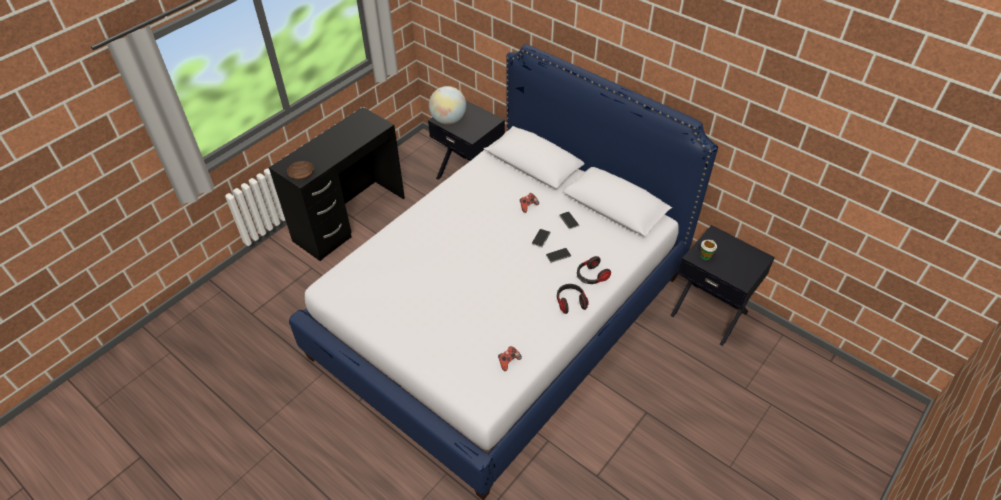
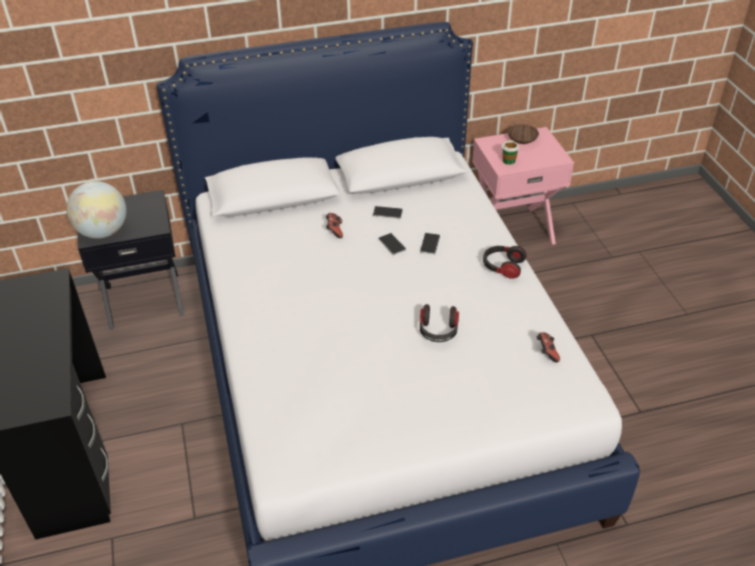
camera: 55 degrees left, 5 degrees down
(301, 175) = (44, 403): brown bowl -> brown bowl (522, 139)
(591, 276) = (480, 236): headphones -> headphones (438, 331)
(710, 312) = (512, 230): black nightstand -> pink nightstand

